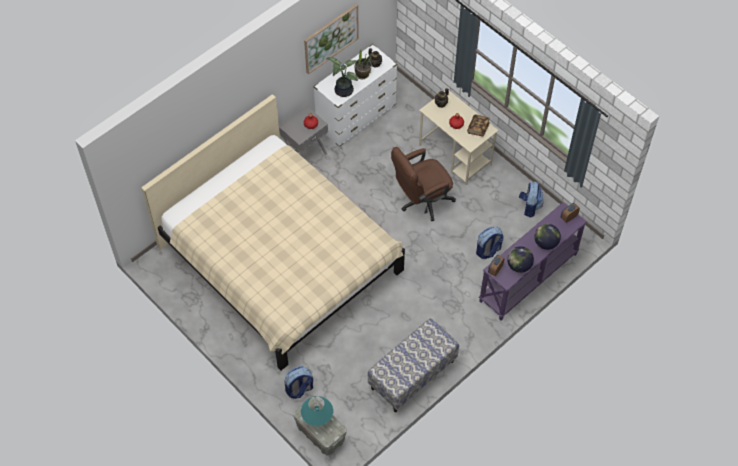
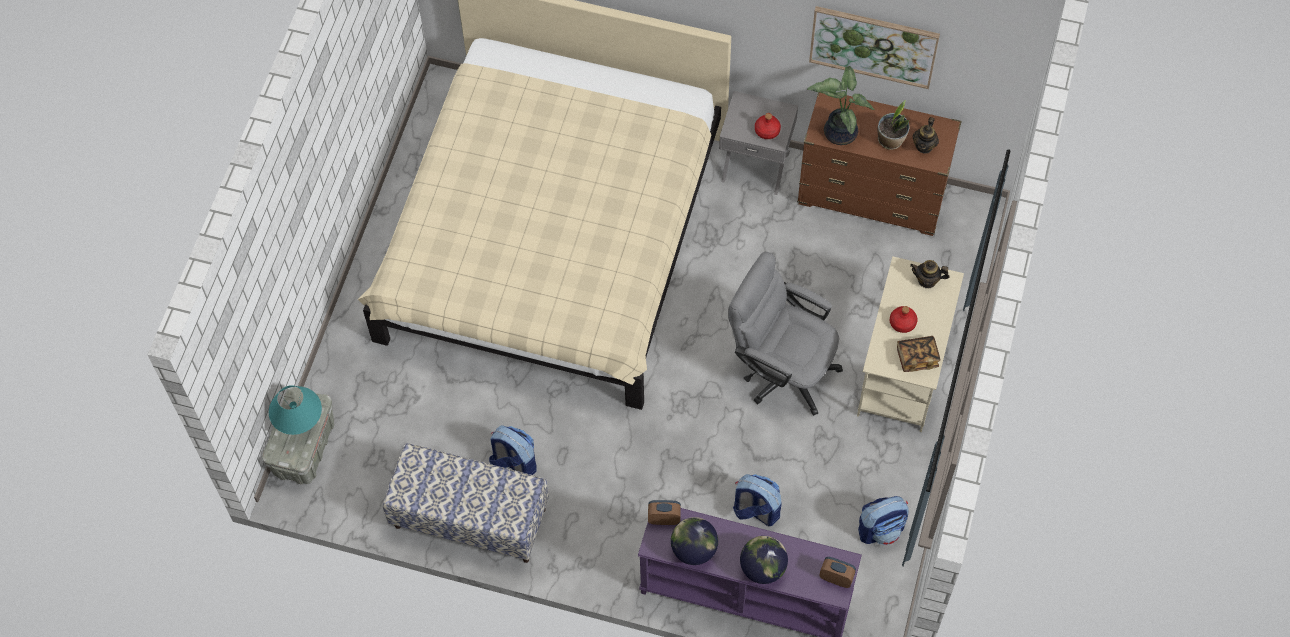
camera: 60 degrees right, 5 degrees up
(299, 389) = (357, 382): backpack -> backpack (514, 463)
(356, 117) = (872, 196): white dresser -> brown dresser
(421, 201) = (781, 368): brown office chair -> grey office chair

